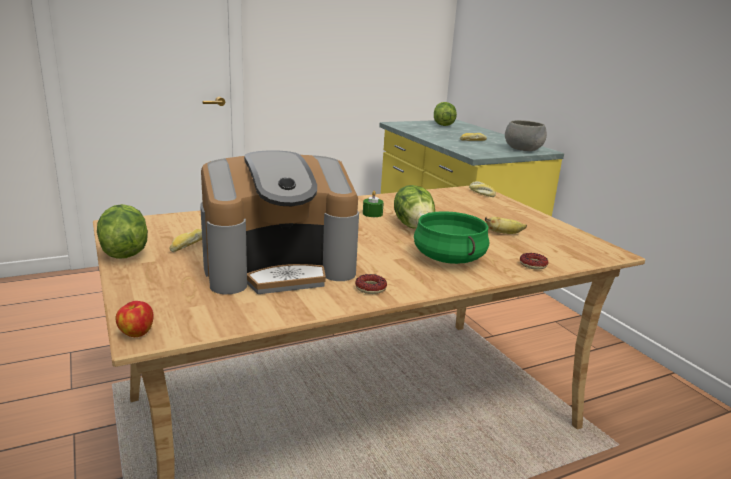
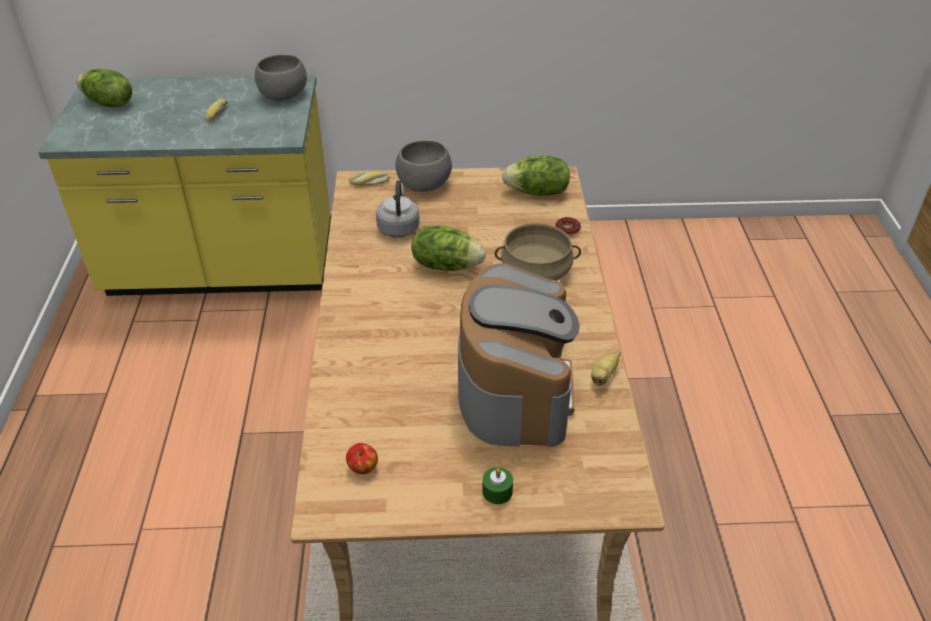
camera: 65 degrees left, 20 degrees up
(123, 251) = (424, 509): lettuce -> lettuce (537, 192)
(136, 333) = (625, 508): apple -> apple (363, 468)
(188, 245) = (427, 450): bread -> none
(370, 288) = (582, 340): donut -> none
(372, 214) = (395, 283): green candle -> green candle (497, 491)
(440, 207) = (398, 227): none -> grey kettle
(448, 258) = (535, 272): green cooking pot -> beige cooking pot
(504, 233) = (492, 216): banana -> banana (604, 376)
(507, 207) = (424, 184): none -> grey bowl

